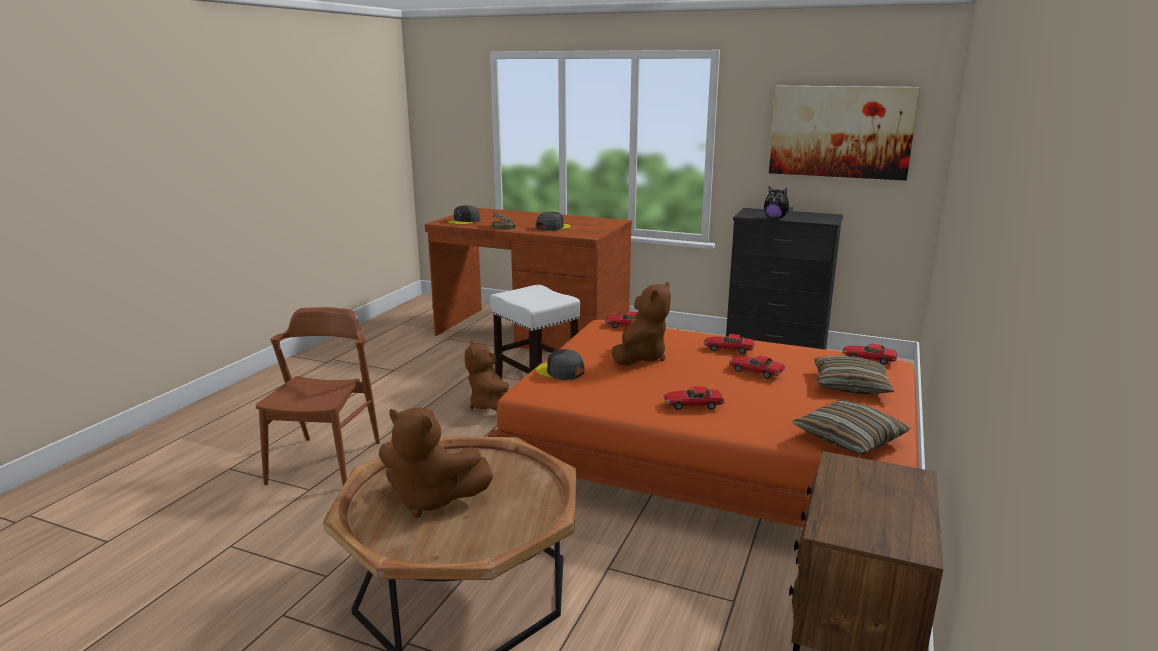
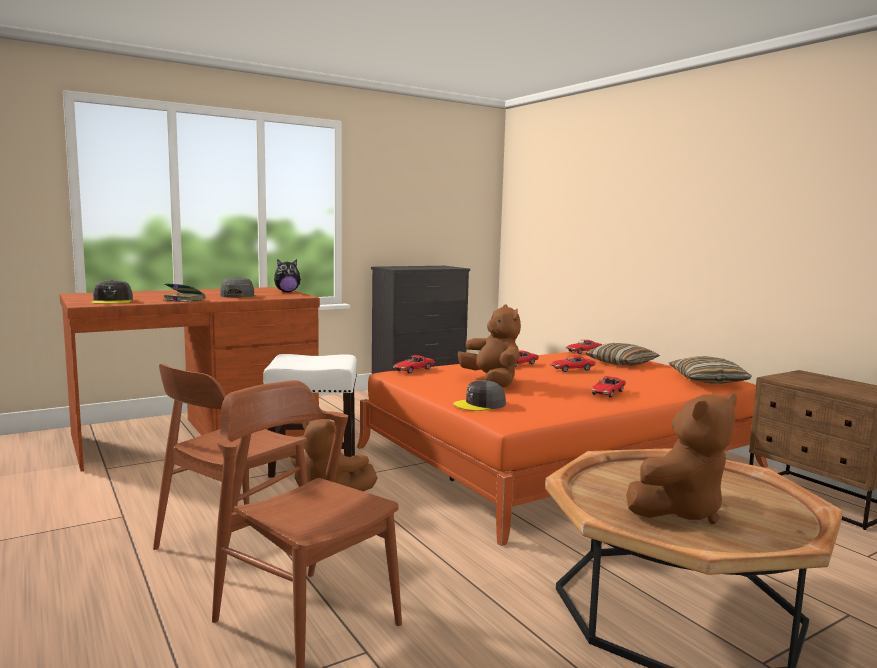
camera: 55 degrees left, 10 degrees down
(396, 407) = (233, 541): none -> brown chair
(776, 218) = (423, 268): plush toy -> plush toy (287, 292)
(840, 132) = (437, 198): picture -> none

